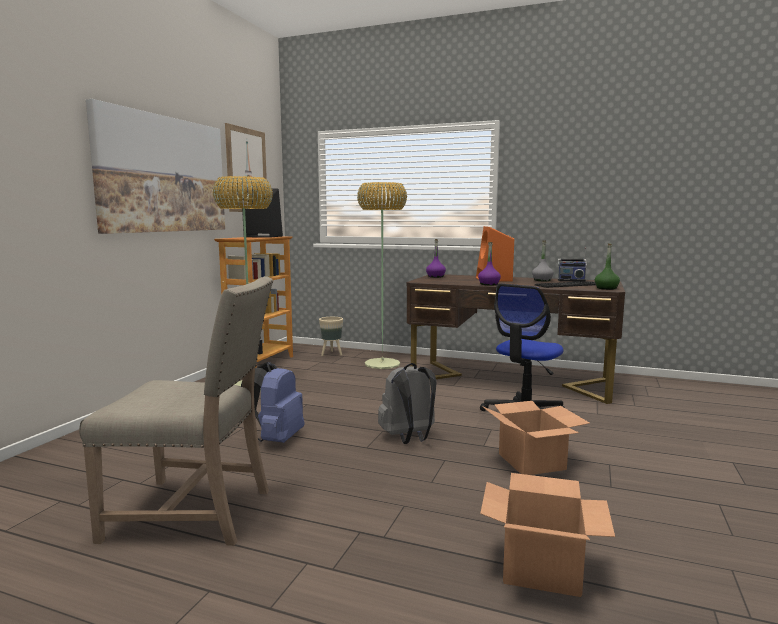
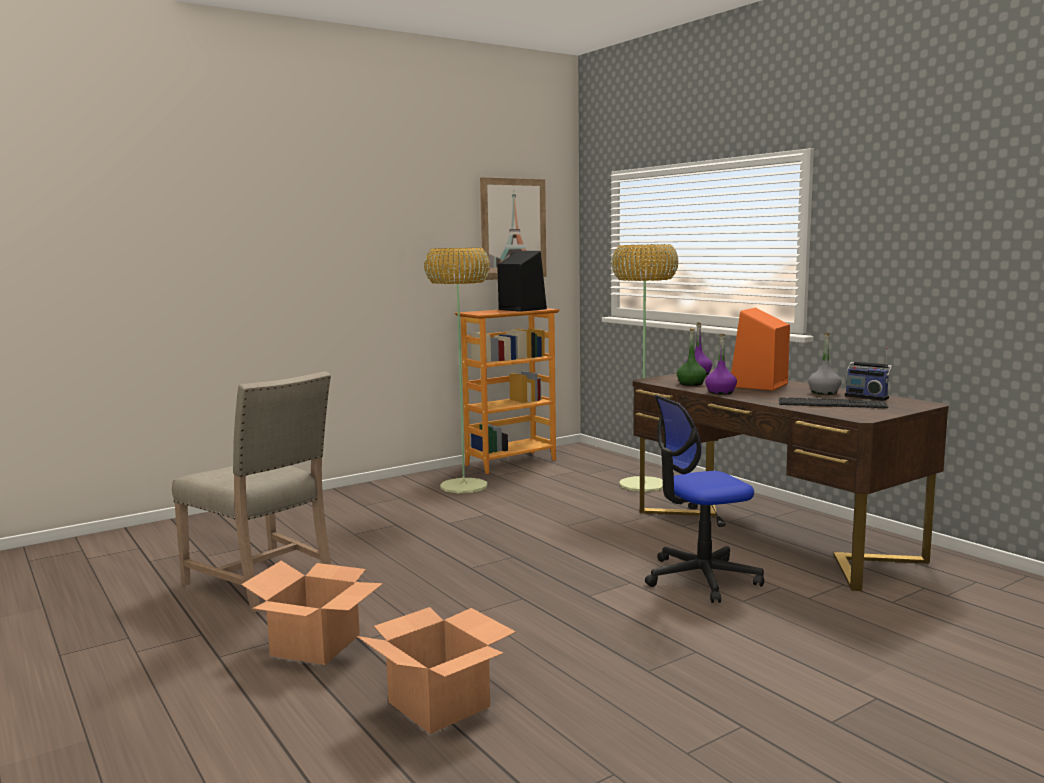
camera: 35 degrees right, 0 degrees up
(163, 174) = (388, 246): picture -> none
(276, 439) = (405, 541): blue backpack -> none
(332, 354) = (604, 463): beige planter -> none
(409, 438) = (525, 569): grey backpack -> none
(530, 461) = (609, 623): cardboard box -> cardboard box (315, 644)
(606, 288) = (864, 415): green bottle -> green bottle (691, 384)

